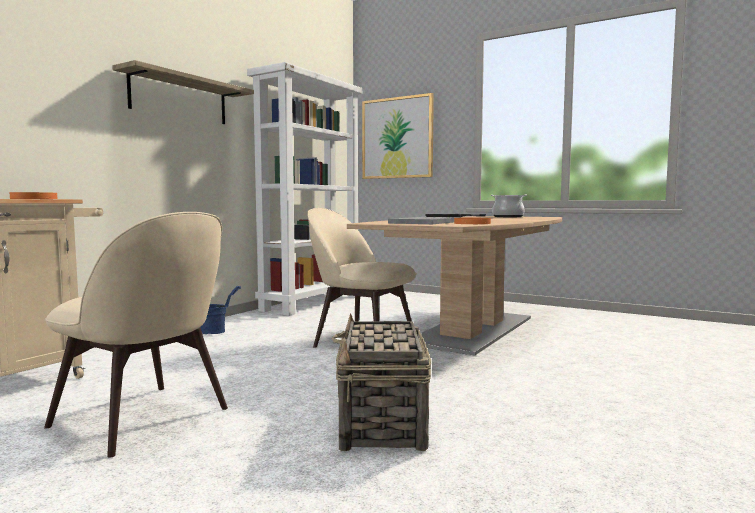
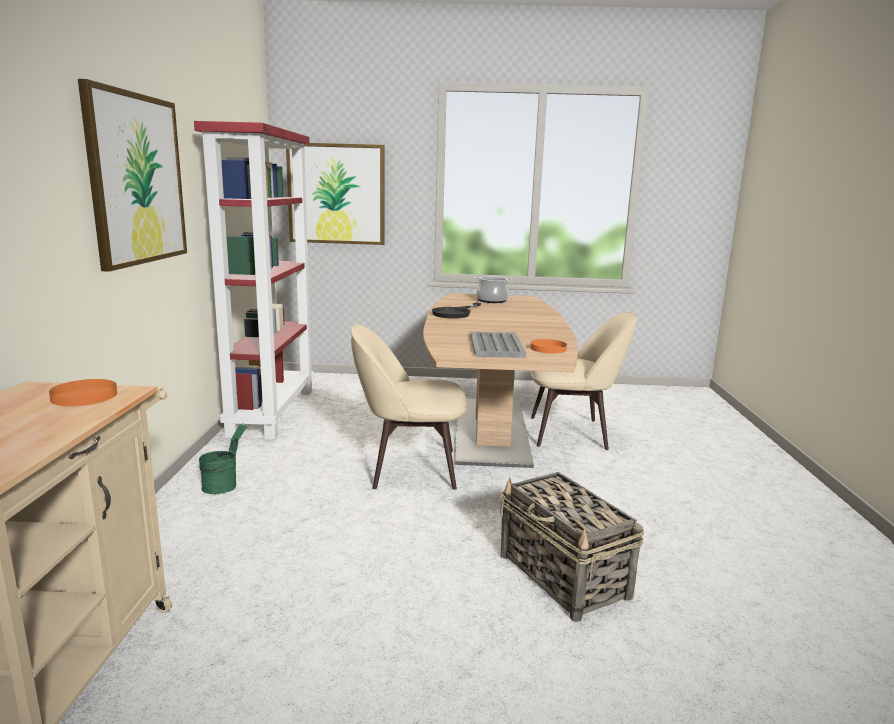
camera: 30 degrees left, 10 degrees up
(144, 419) = (349, 646): beige chair -> beige chair (572, 433)
(179, 99) = (137, 179): shelf -> picture
(217, 331) = (224, 485): blue bucket -> green bucket
(311, 303) = (272, 411): white bookcase -> red bookcase

